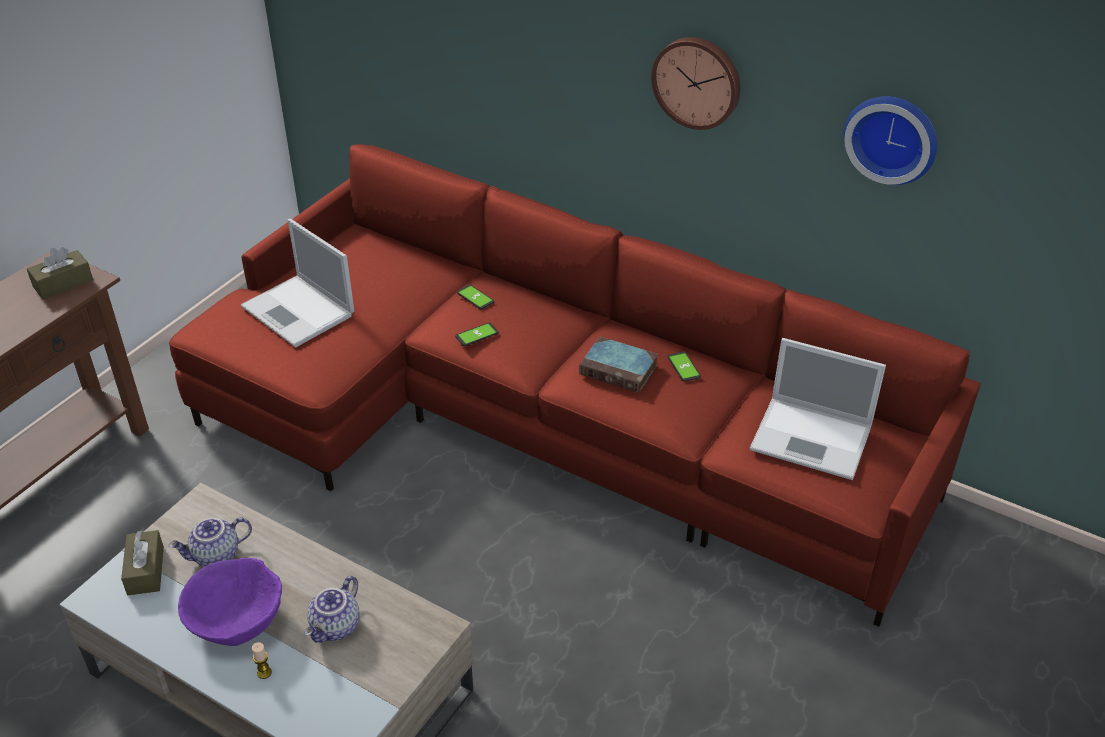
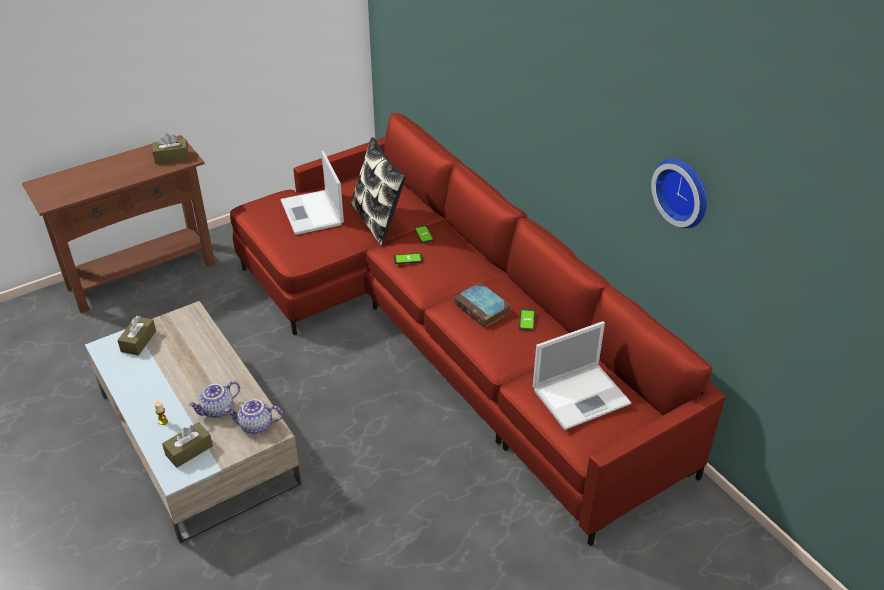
camera: 25 degrees right, 0 degrees up
(216, 556) = (180, 346): teapot -> teapot (255, 426)
(237, 621) = (167, 387): purple bowl -> none
(333, 699) = (189, 450): none -> brown tissue box
(398, 297) = (378, 221): none -> pillow
(697, 81) = (578, 119): wall clock -> none
(813, 438) = (582, 395): laptop -> laptop turned 75 degrees counterclockwise

